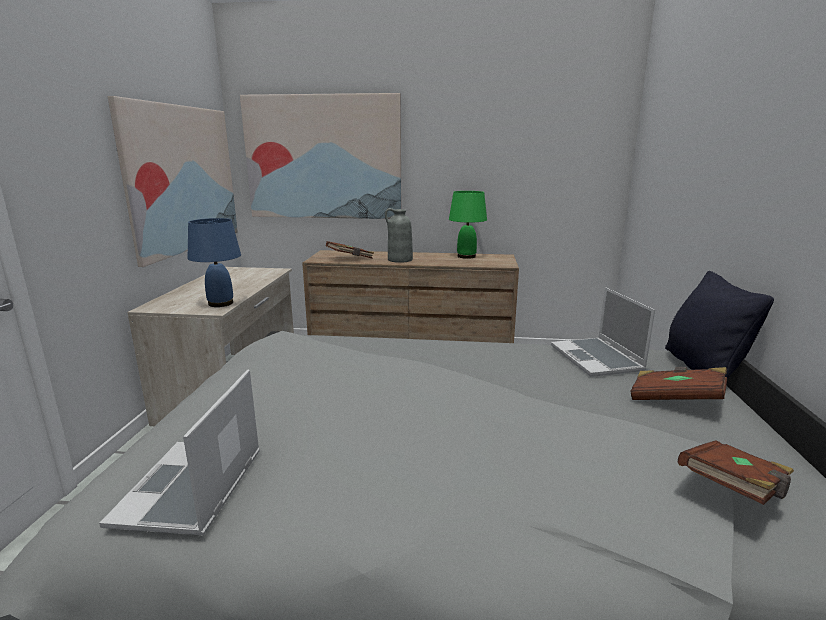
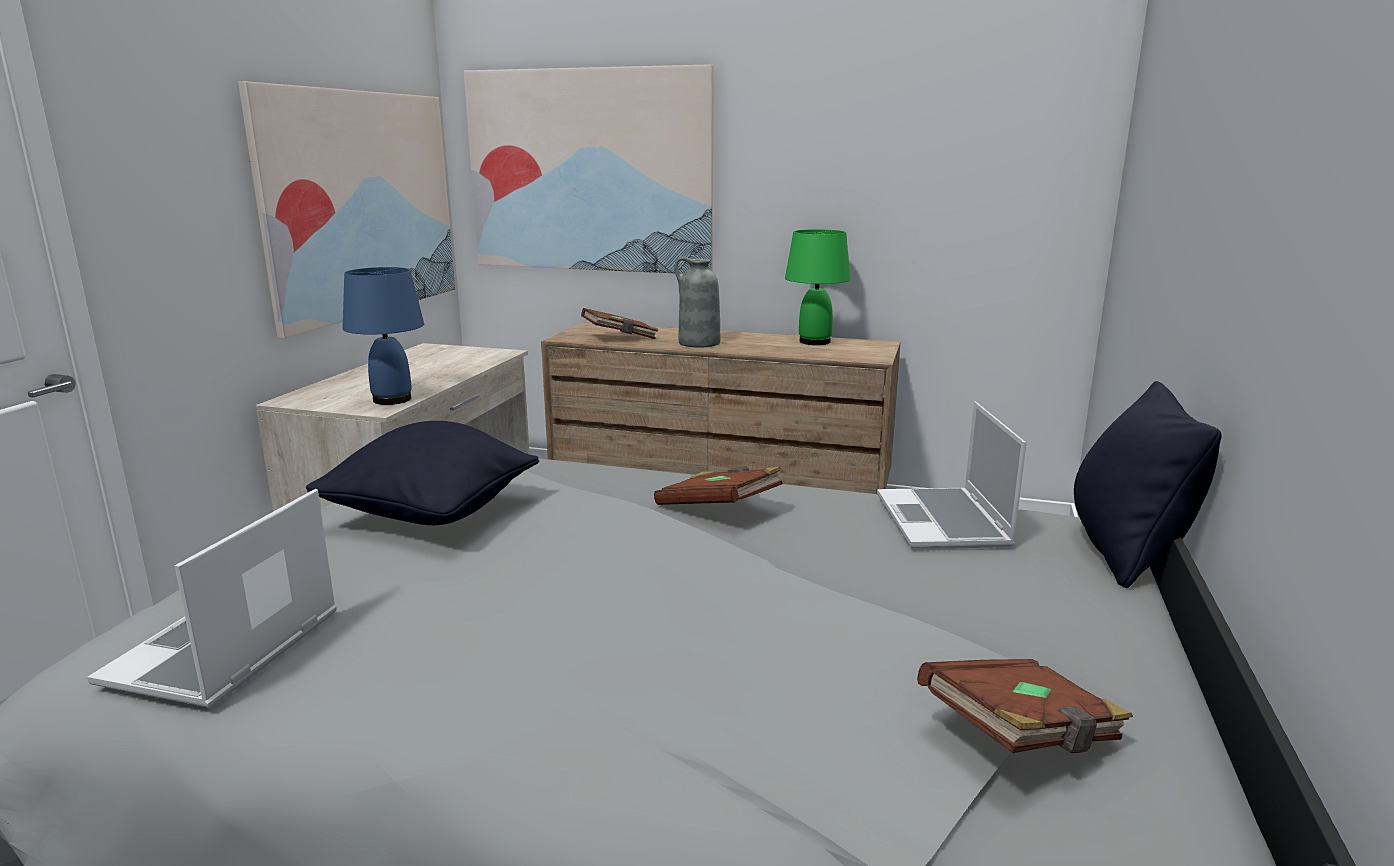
camera: 10 degrees right, 0 degrees up
(288, 379) = (431, 516): none -> black pillow
(675, 400) = (1034, 596): brown book -> brown book (718, 509)

